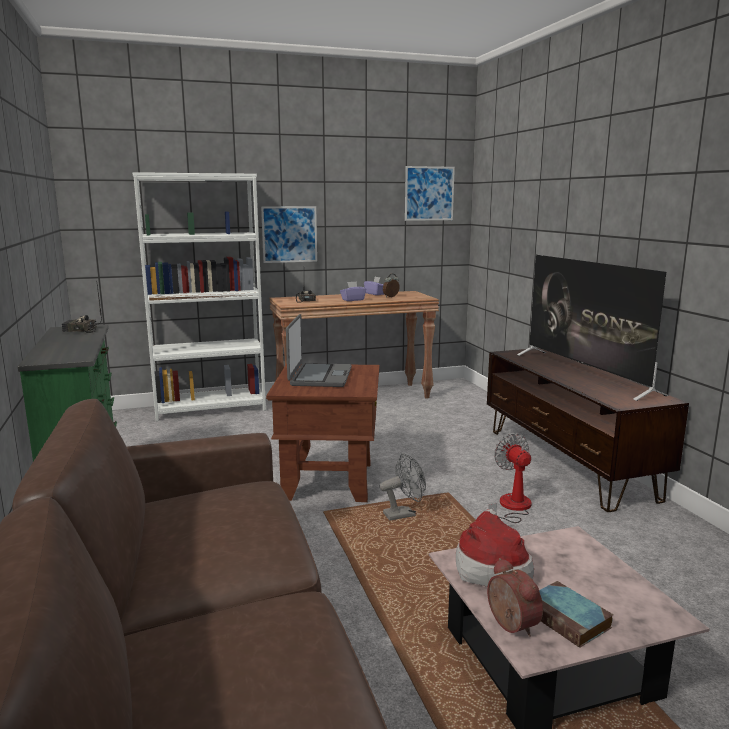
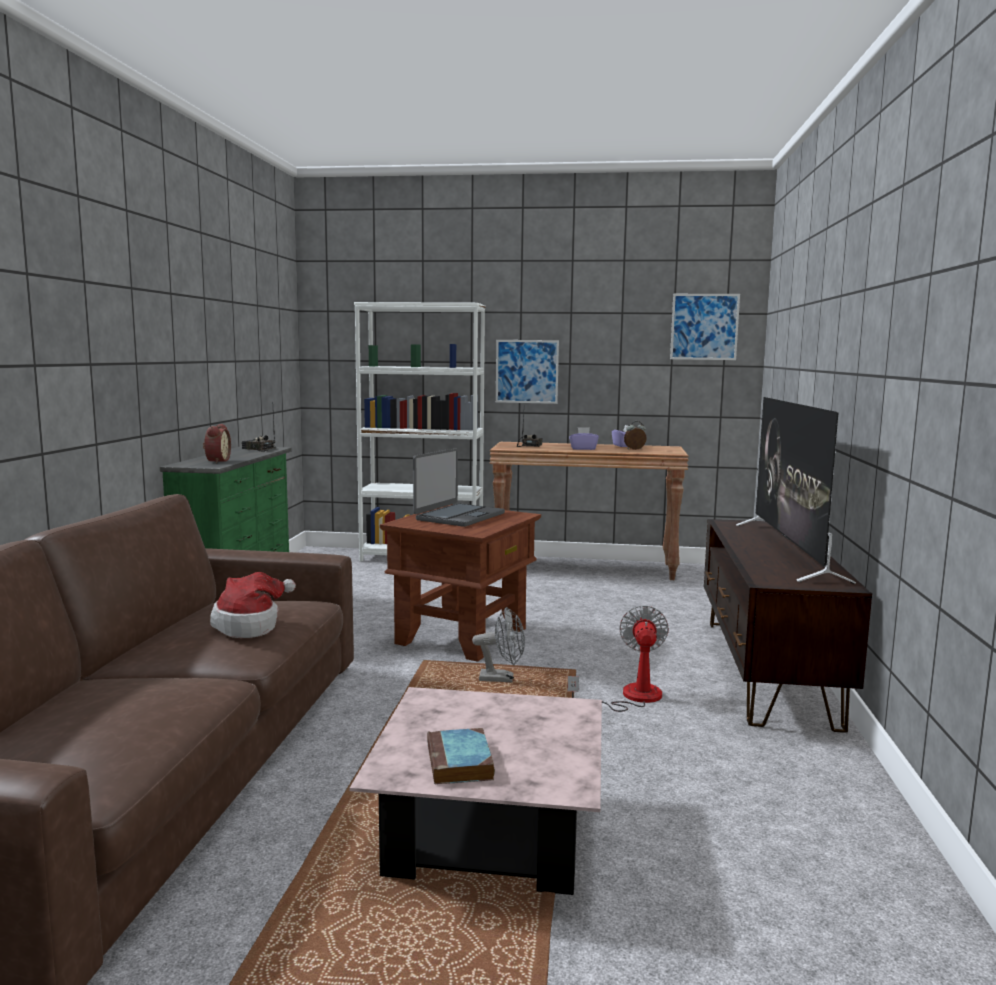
camera: 25 degrees right, 5 degrees down
(491, 568) = (449, 710): hat -> hat (251, 625)
(509, 625) = (396, 752): alarm clock -> alarm clock (216, 461)

